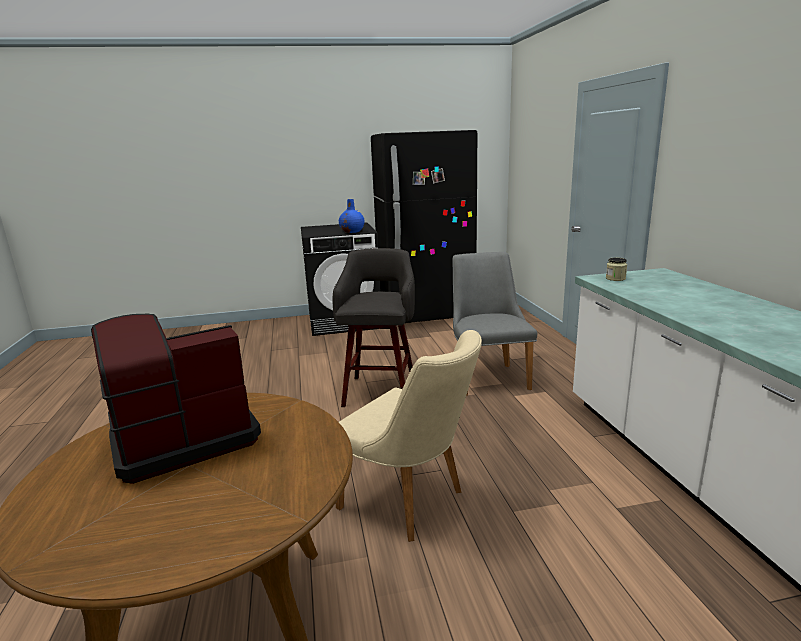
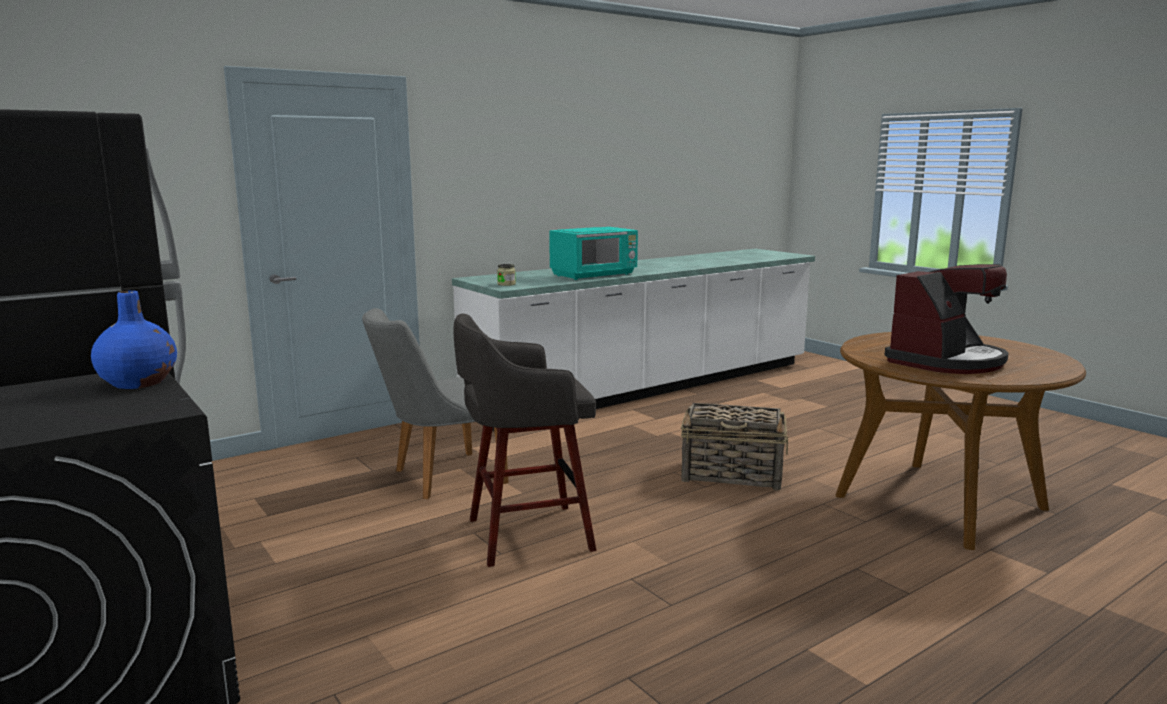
camera: 115 degrees left, 5 degrees down
(183, 439) = (946, 361): coffee machine -> coffee machine turned 75 degrees counterclockwise
(411, 502) = (733, 475): beige chair -> basket
(695, 311) = (594, 275): none -> turquoise microwave

